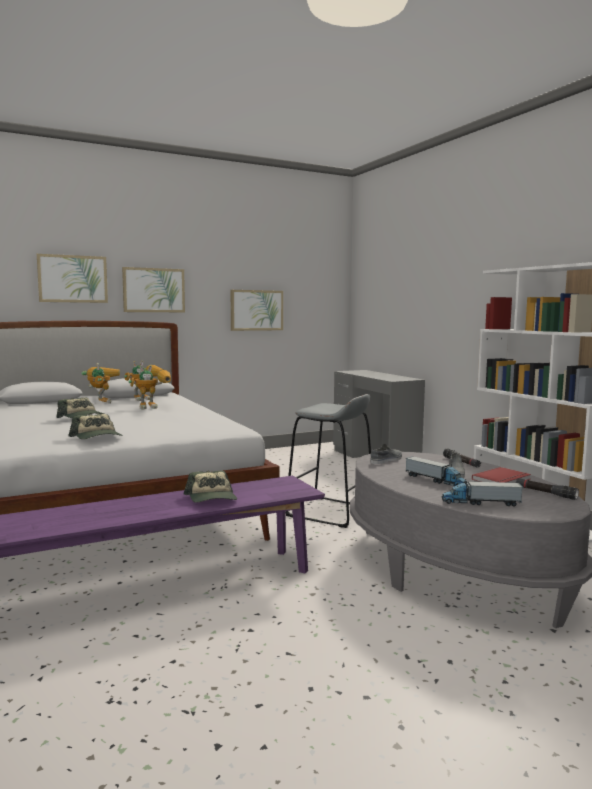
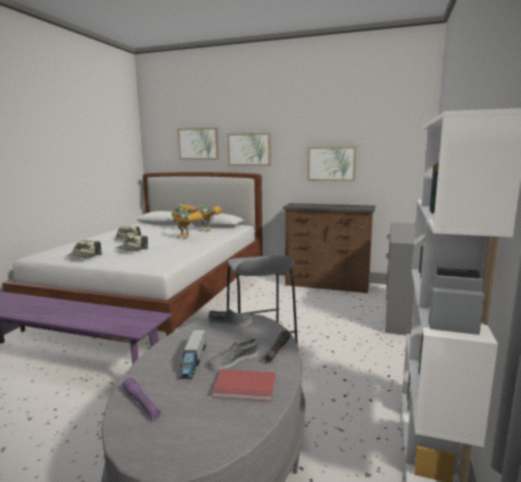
camera: 45 degrees right, 5 degrees up
(212, 498) = (85, 316): cap -> cap (131, 249)
(268, 454) = (327, 285): none -> brown dresser
(480, 503) = (141, 403): toy truck -> purple flashlight
(545, 493) = (225, 427): black flashlight -> none

